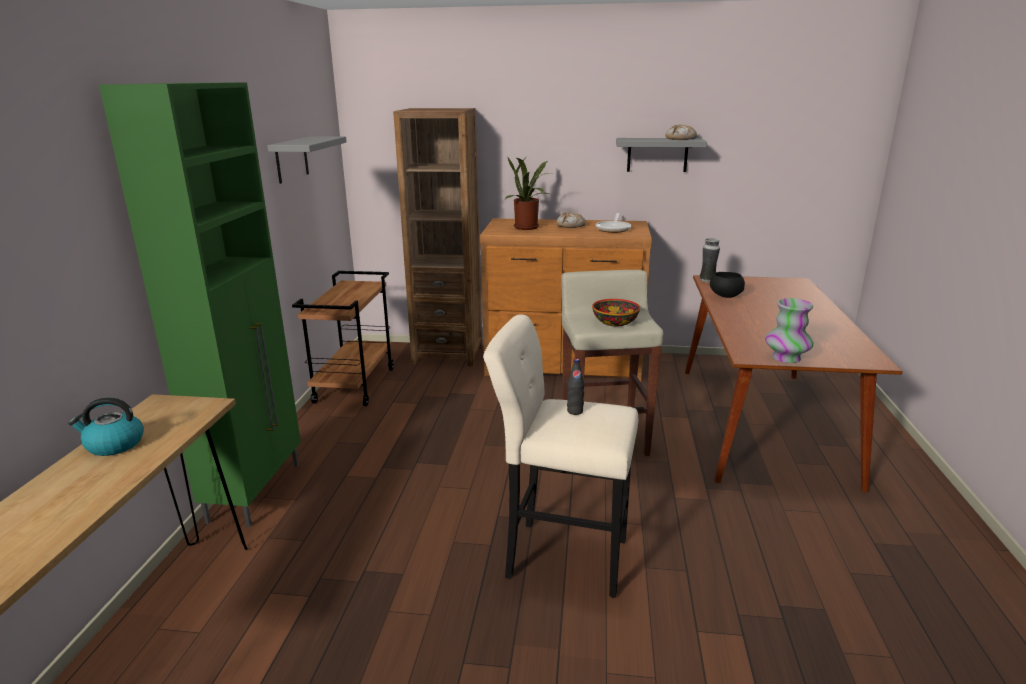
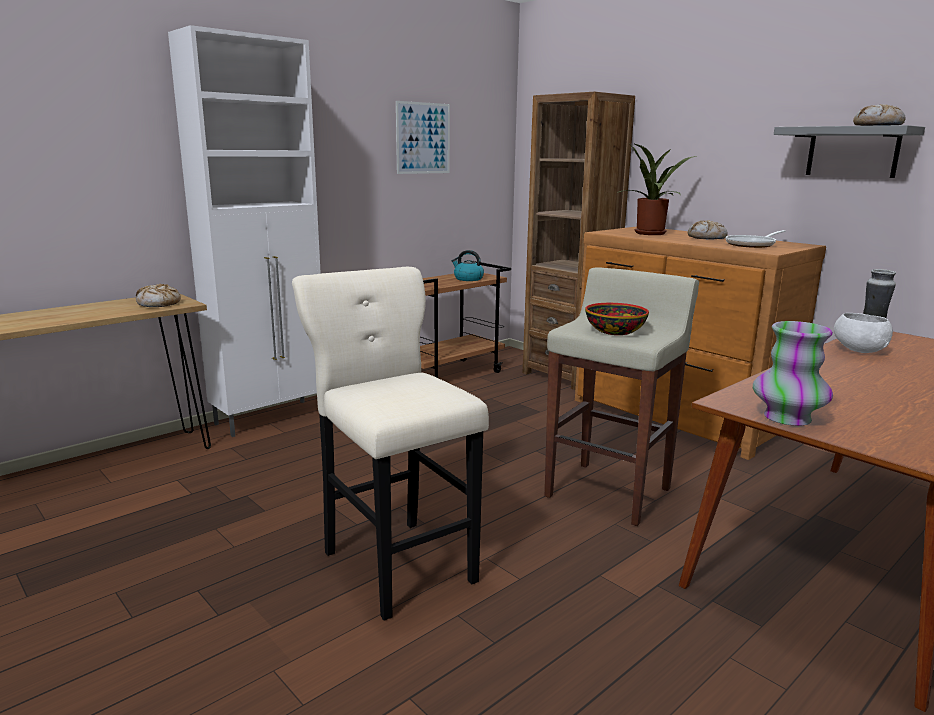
camera: 40 degrees right, 5 degrees down
(114, 445) = (97, 307): kettle -> kettle (468, 279)
(179, 415) = (158, 304): none -> bread
(257, 491) = (271, 418): green cabinet -> white cabinet
(291, 159) = (423, 138): grey shelf -> picture
(575, 411) = (413, 383): black bottle -> none
(725, 296) = (858, 350): black bowl -> white bowl

